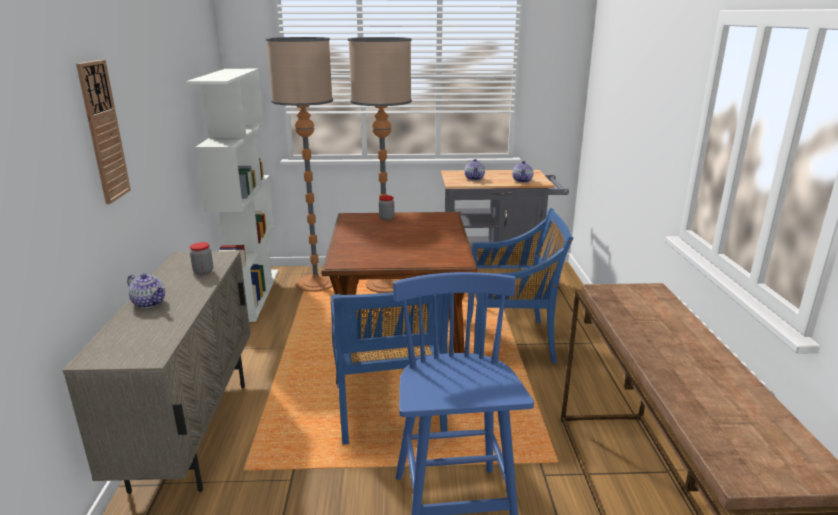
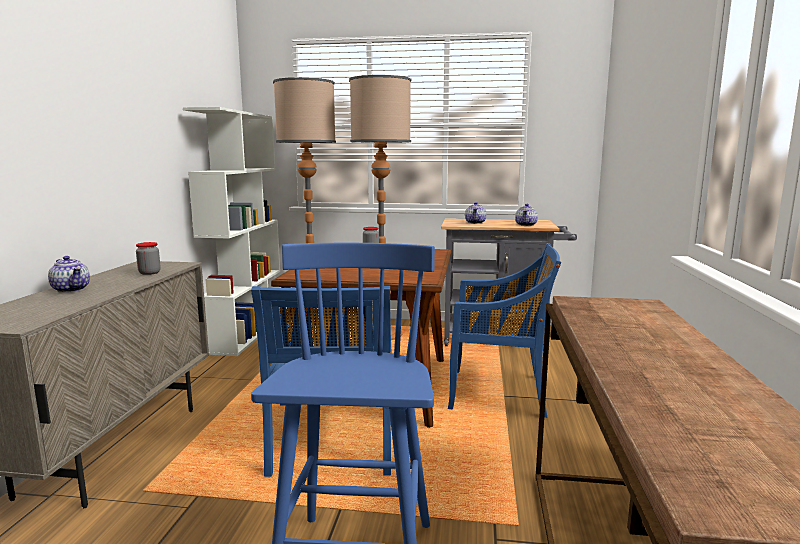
camera: 10 degrees right, 10 degrees down
(103, 132) = (52, 114): wall clock -> none

